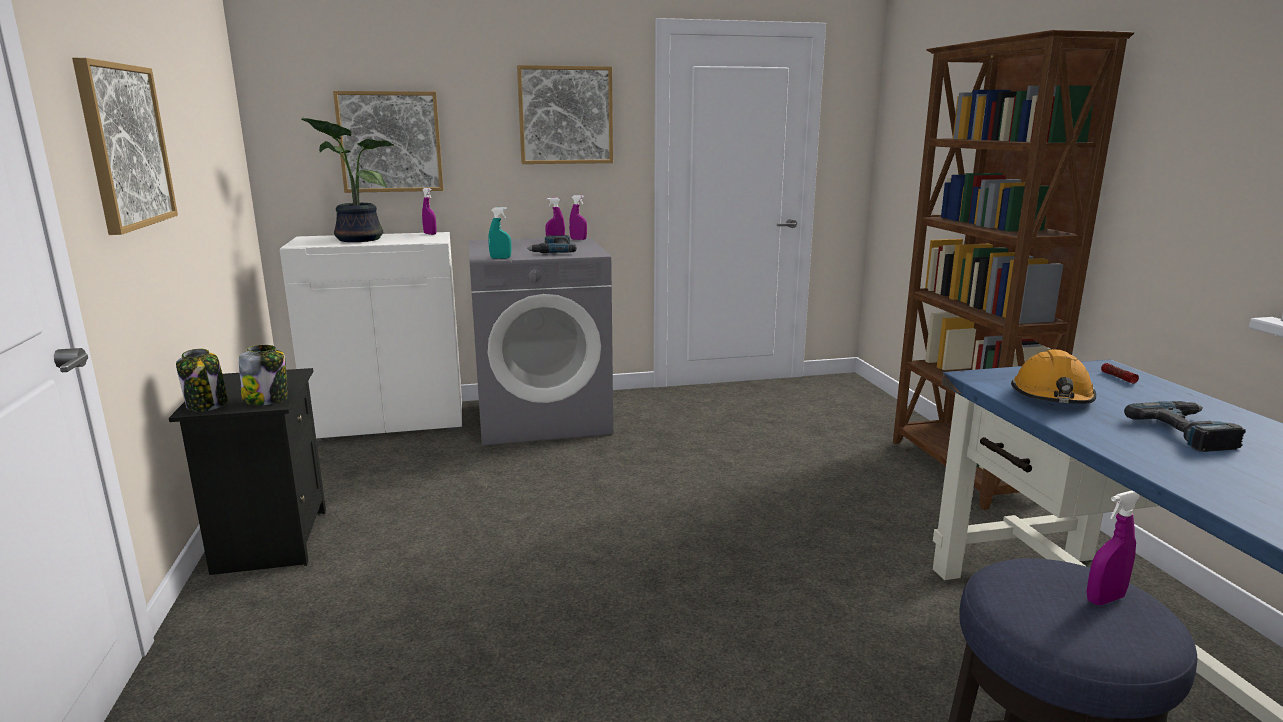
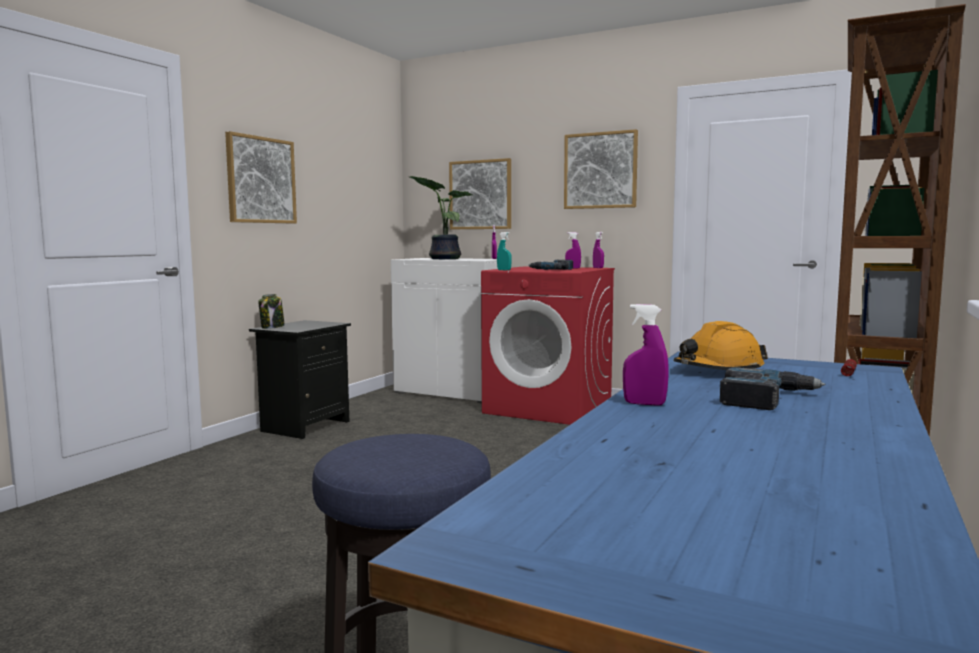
camera: 40 degrees right, 10 degrees down
(267, 400) = (298, 329): jar -> none
(543, 417) = (549, 408): grey washing machine -> red washing machine
(1105, 599) = (424, 455): purple spray bottle -> purple spray bottle (644, 404)

